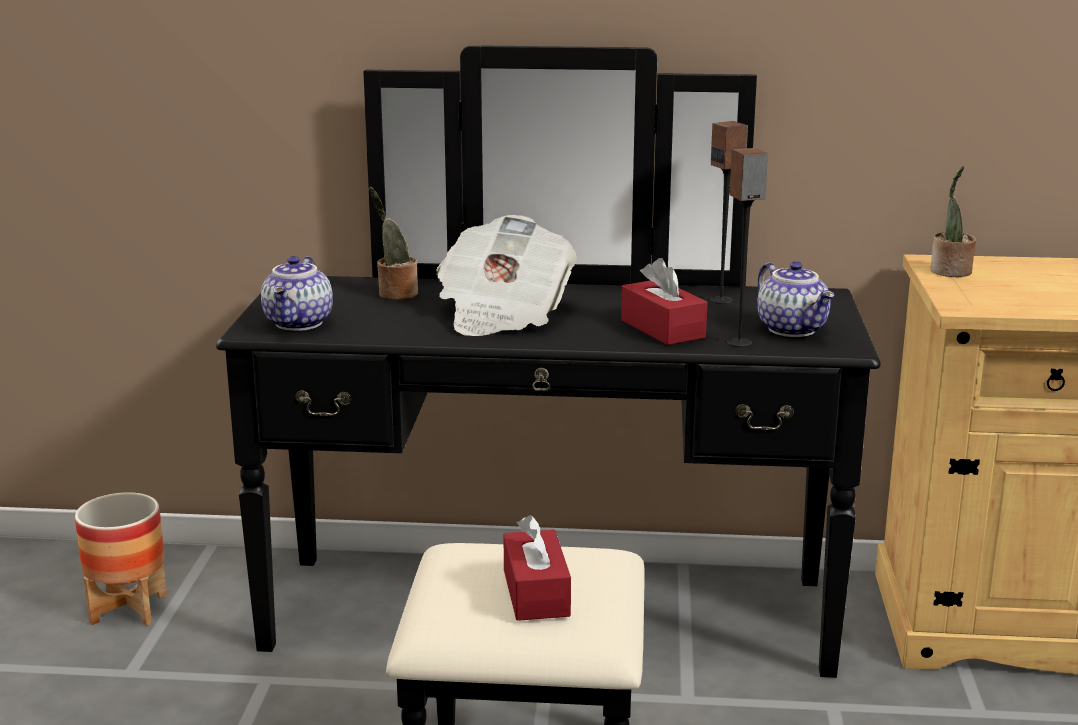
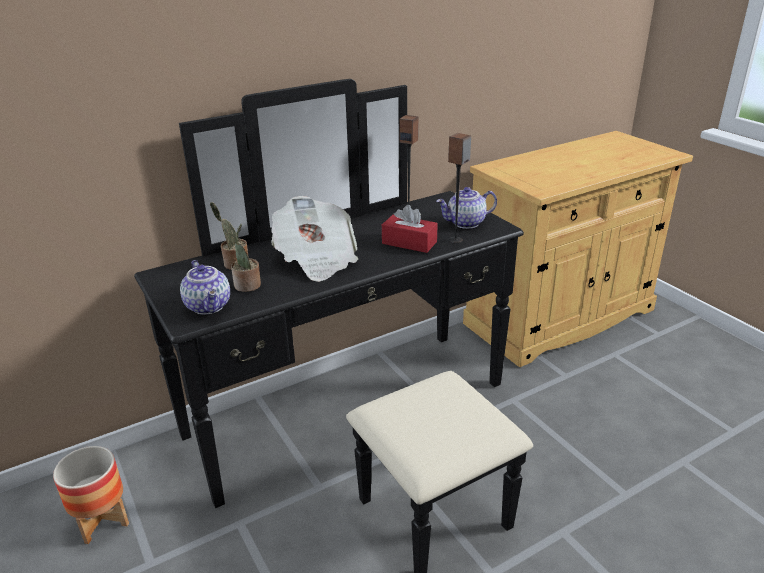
camera: 35 degrees left, 10 degrees up
(536, 593) = (449, 418): red tissue box -> none
(794, 329) = (466, 223): teapot -> teapot turned 135 degrees clockwise
(950, 272) = (505, 172): potted plant -> potted plant (247, 286)

